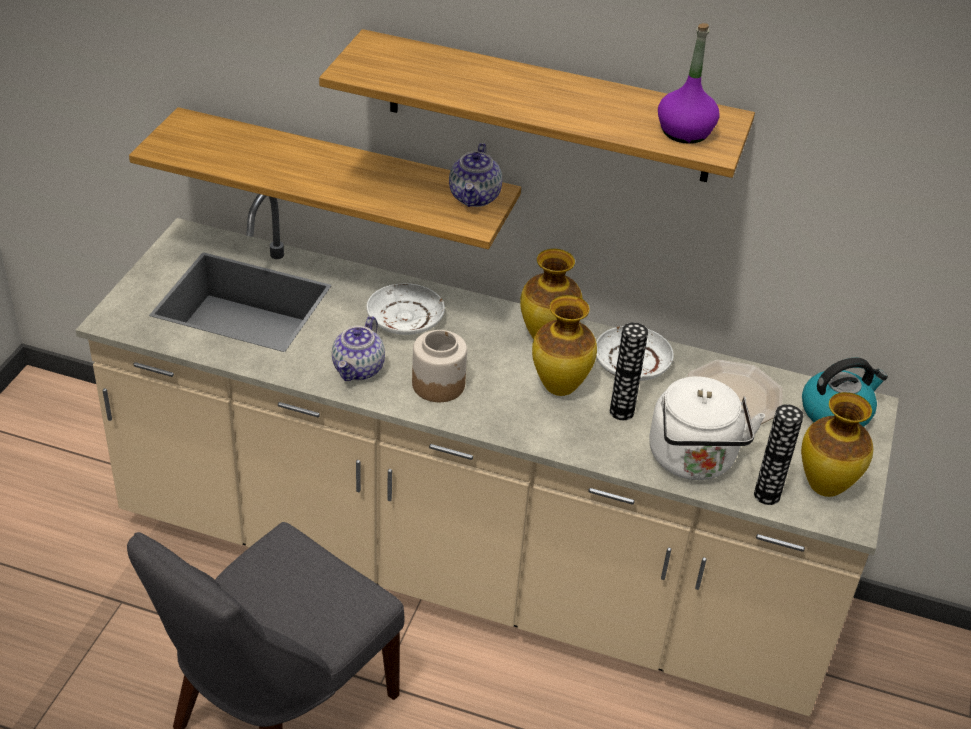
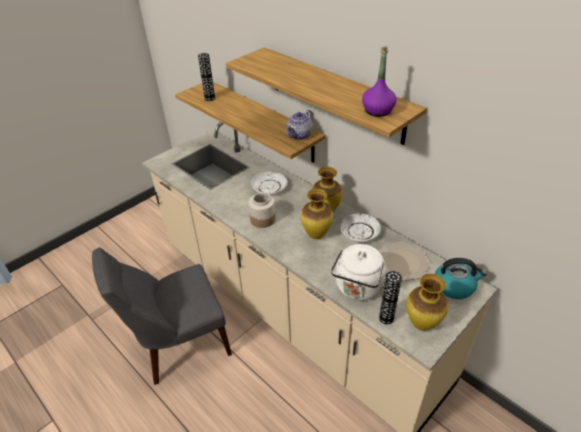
camera: 30 degrees right, 0 degrees up
(359, 369) = (234, 204): teapot -> none
(621, 412) = (338, 254): vase -> vase (210, 98)

